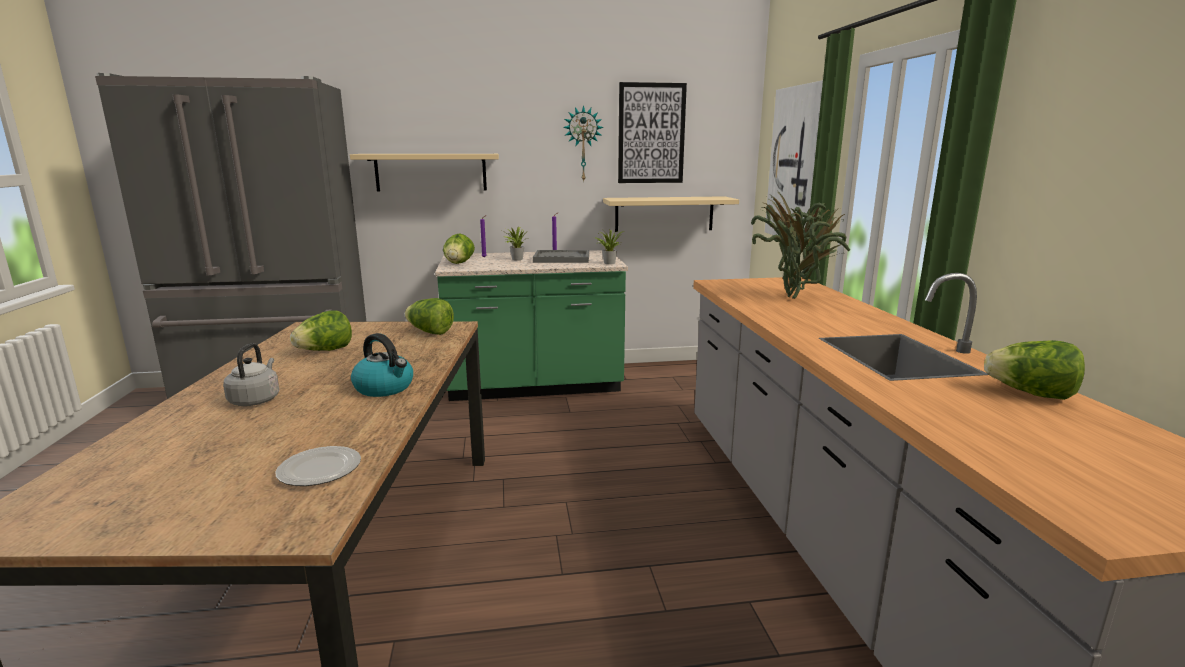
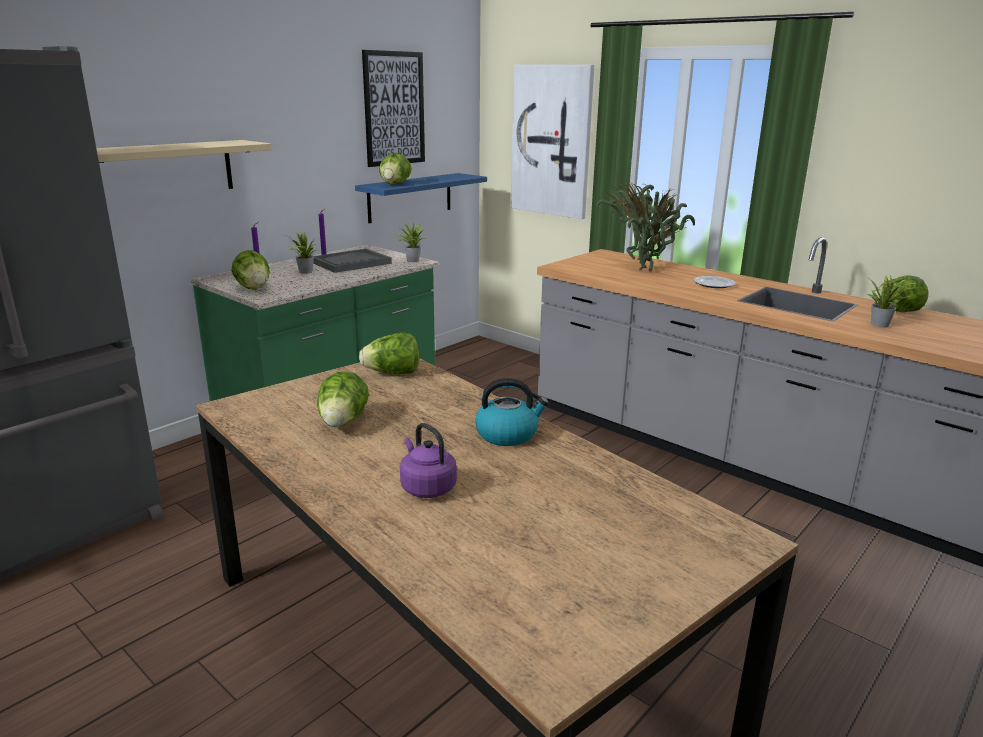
camera: 40 degrees left, 5 degrees up
(256, 400) = (426, 487): grey kettle -> purple kettle
(320, 470) = (648, 507): plate -> plate (713, 284)
(583, 144) = (331, 123): wall clock -> none
(634, 199) = (395, 184): none -> lettuce
(664, 214) = (410, 197): beige shelf -> blue shelf
(955, 400) = (881, 324): none -> potted plant

